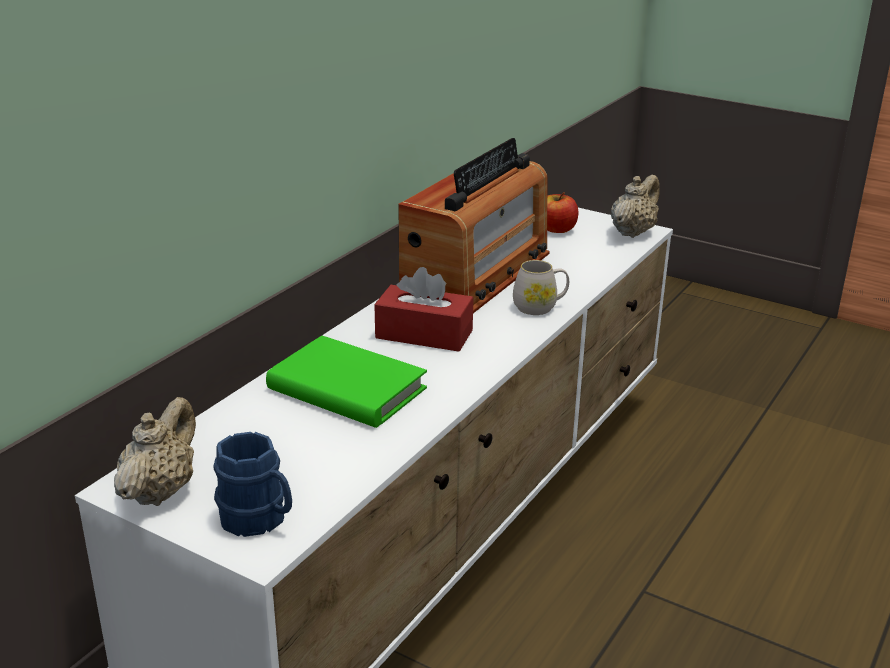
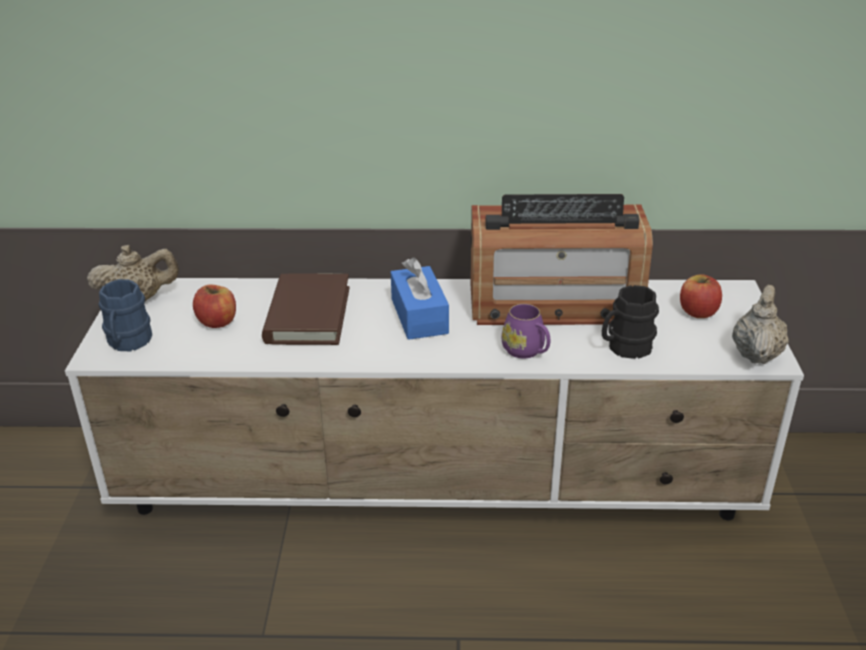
camera: 60 degrees right, 5 degrees up
(290, 447) = (217, 322): none -> apple
(346, 389) = (308, 315): green book -> brown book
(424, 334) = (419, 316): red tissue box -> blue tissue box
(540, 307) = (527, 351): white mug -> purple mug
(576, 270) = (624, 347): none -> black mug
(633, 232) = (756, 353): beige teapot -> beige teapot turned 75 degrees counterclockwise

